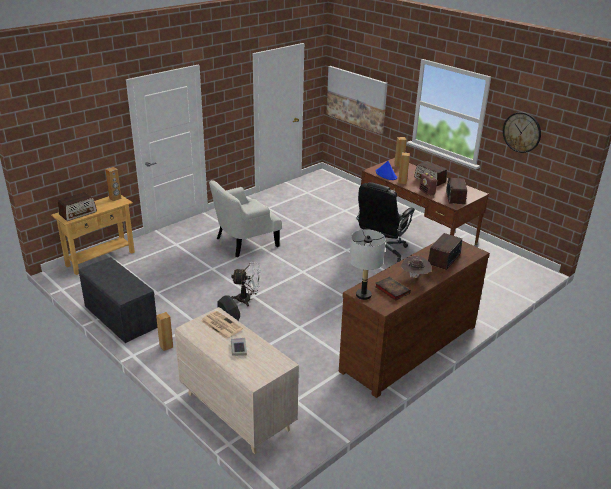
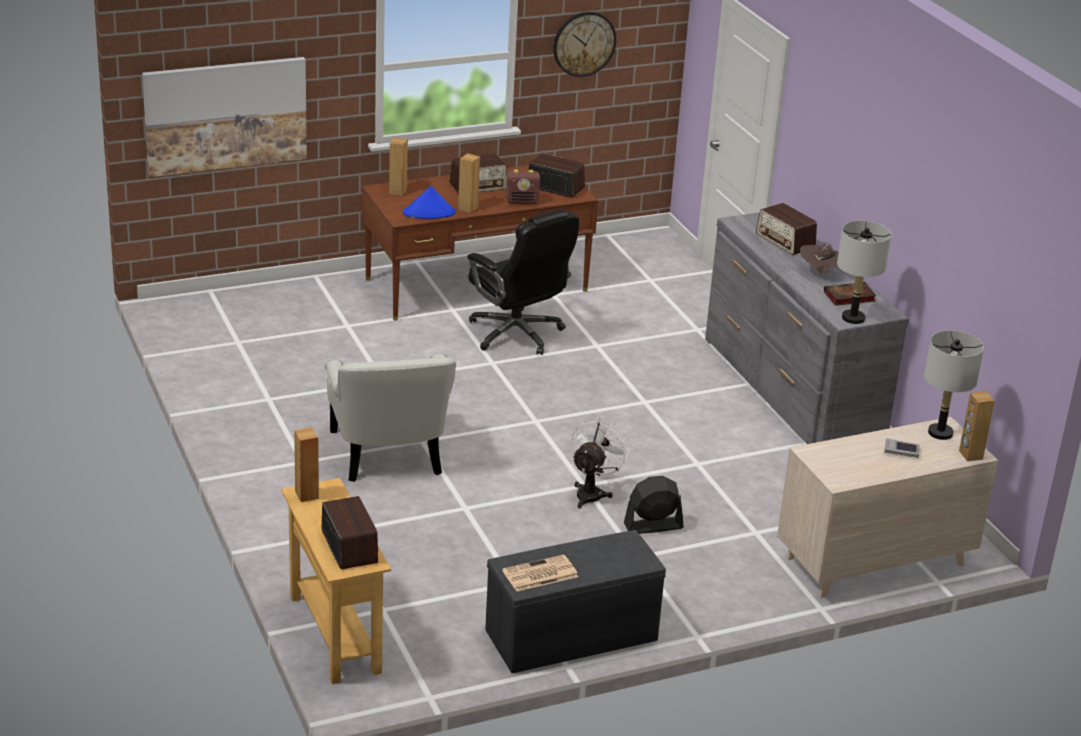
camera: 70 degrees left, 0 degrees up
(166, 346) = (688, 598): brown speaker -> brown speaker (970, 455)
(221, 325) = (839, 454): newspaper -> newspaper (539, 574)
(272, 362) = (940, 433): none -> grey table lamp
(408, 348) = (790, 391): brown dresser -> grey dresser

